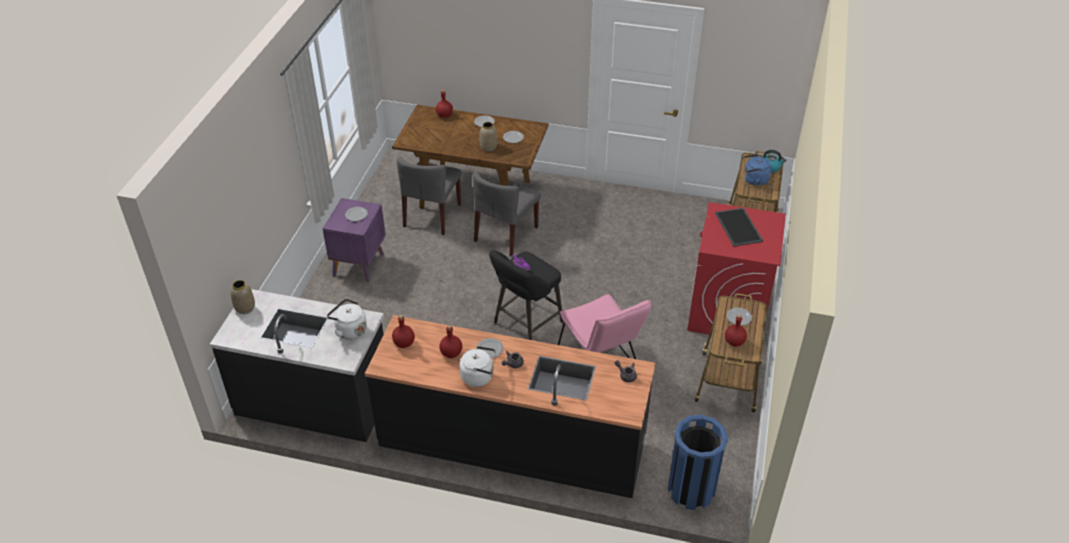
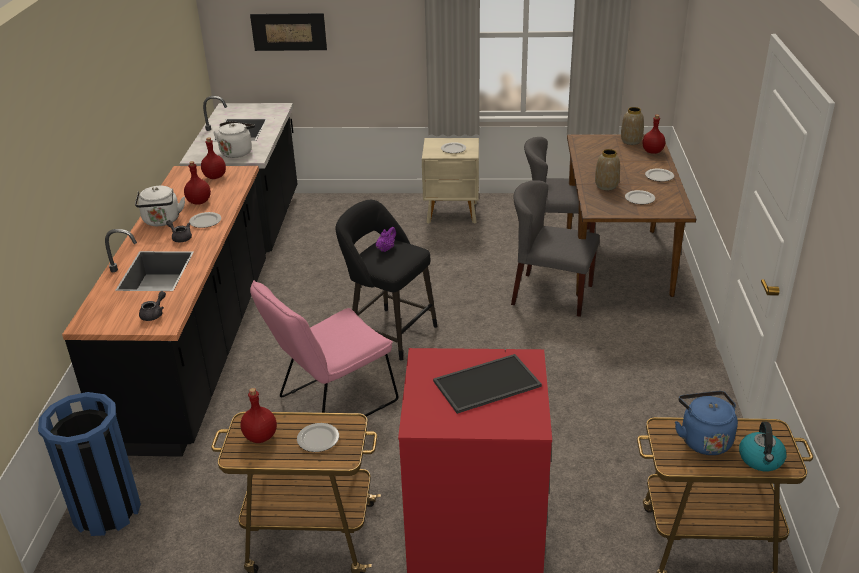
camera: 80 degrees right, 10 degrees down
(229, 229) = (289, 32): none -> picture
(245, 308) = (265, 107): vase -> vase (631, 141)
(359, 264) = (452, 213): purple nightstand -> beige nightstand

